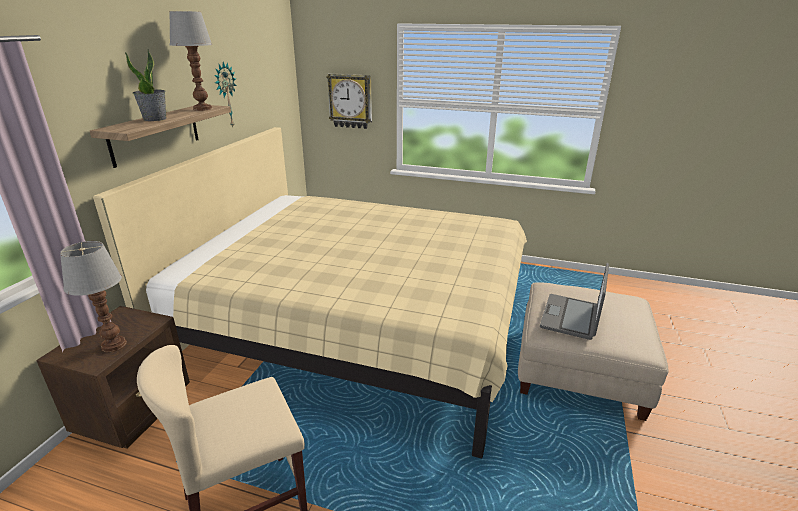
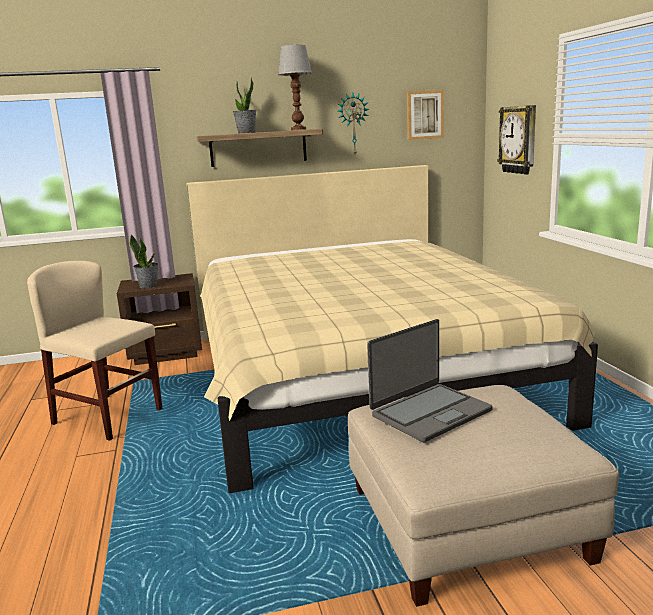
camera: 60 degrees right, 10 degrees down
(114, 345) = (148, 286): table lamp -> potted plant
(267, 81) = (424, 115): none -> picture
(571, 317) = (430, 413): laptop -> laptop turned 150 degrees clockwise

